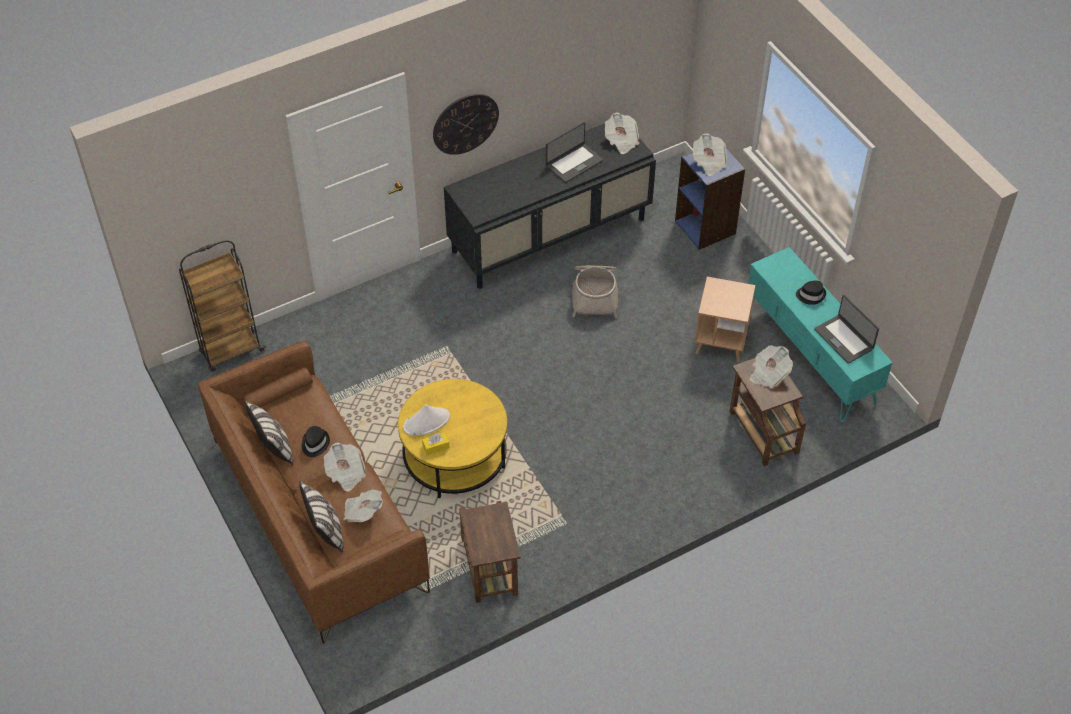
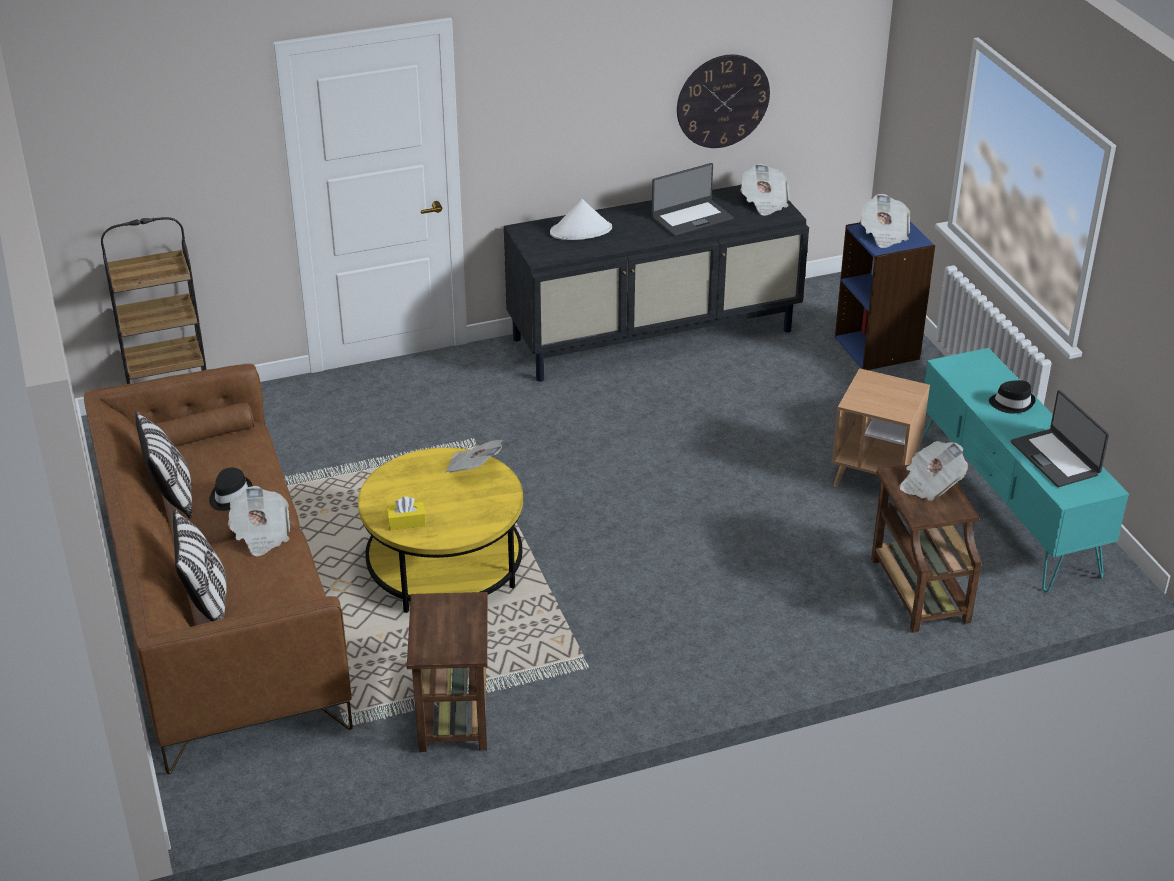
camera: 10 degrees right, 15 degrees down
(363, 512) = (269, 583): newspaper -> newspaper (473, 469)
(426, 422) = (403, 492): white hat -> white hat (581, 231)
(465, 123) = (539, 129): wall clock -> wall clock (723, 101)
(595, 294) = (701, 404): basket -> none

